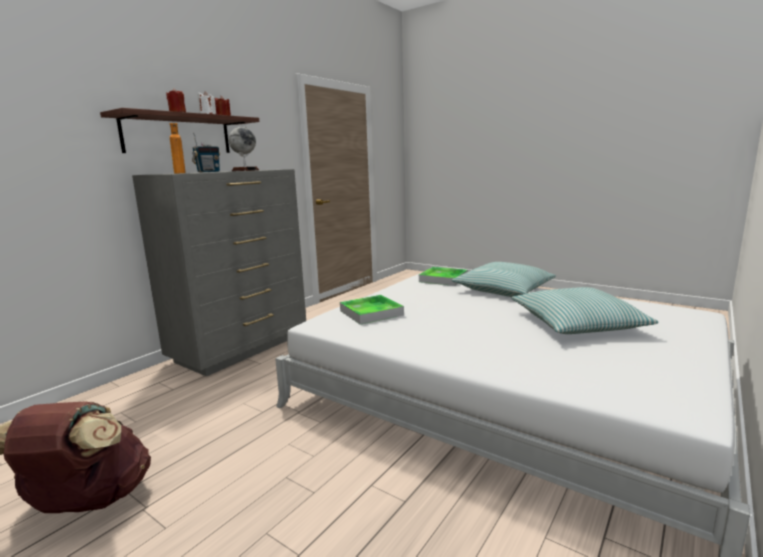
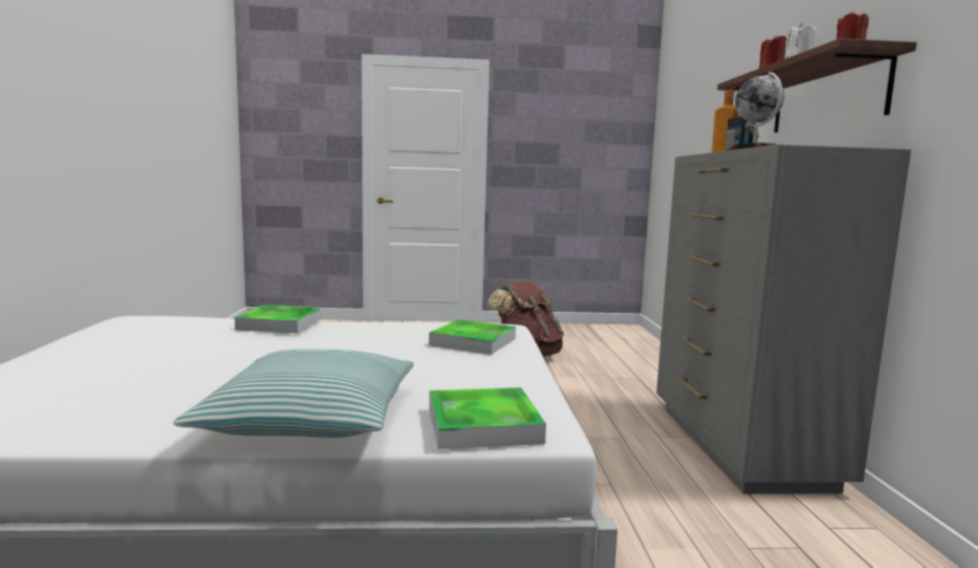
camera: 140 degrees right, 5 degrees down
(499, 358) = (280, 324): none -> tray
(577, 324) = (176, 365): pillow -> none

